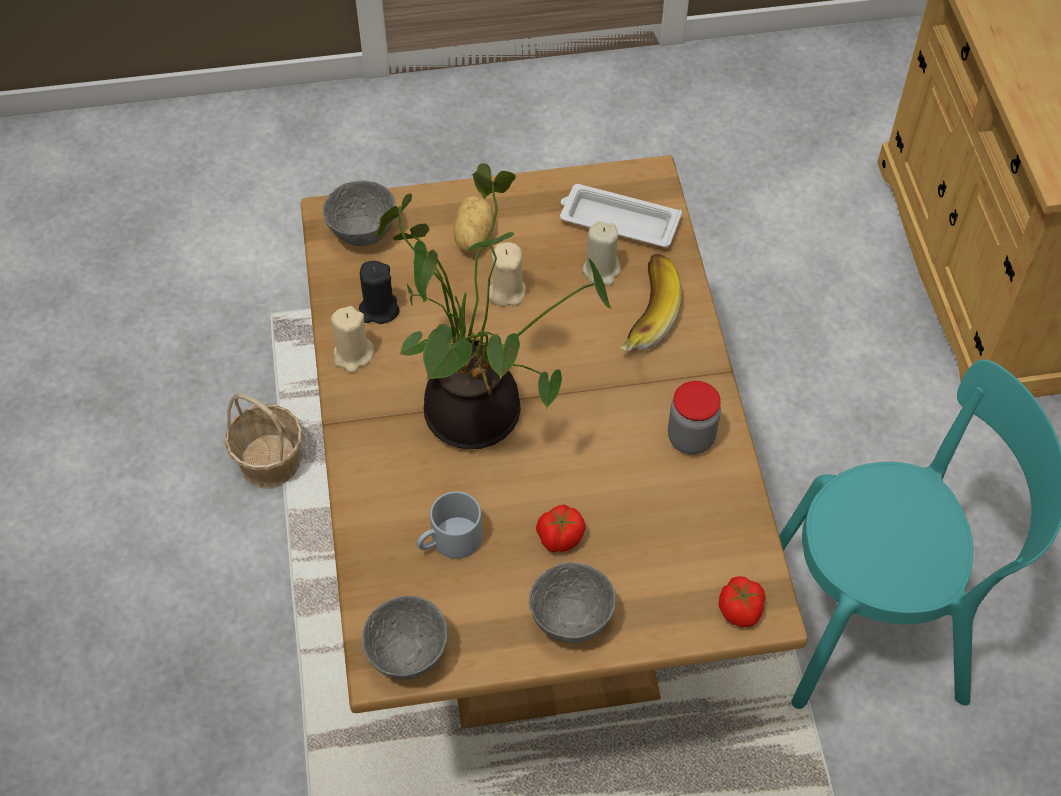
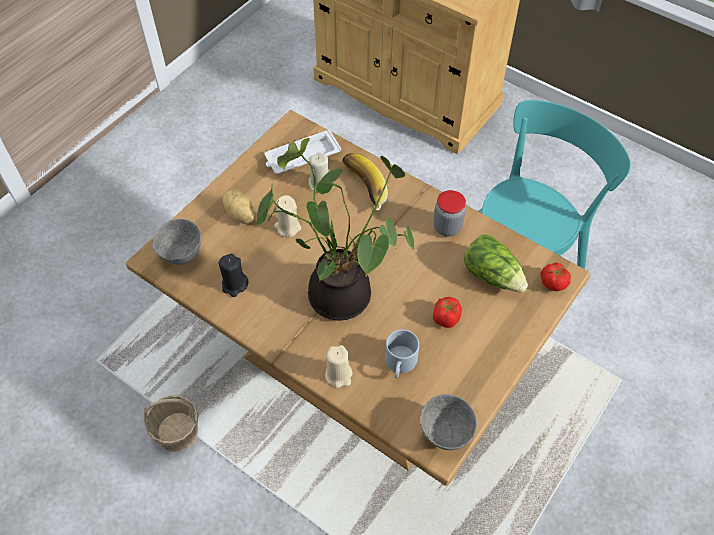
camera: 45 degrees left, 0 degrees up
(353, 355) = (247, 317): beige candle -> beige candle (339, 375)
(572, 623) = (495, 351): grey bowl -> none
(676, 538) = (492, 275): none -> lettuce

